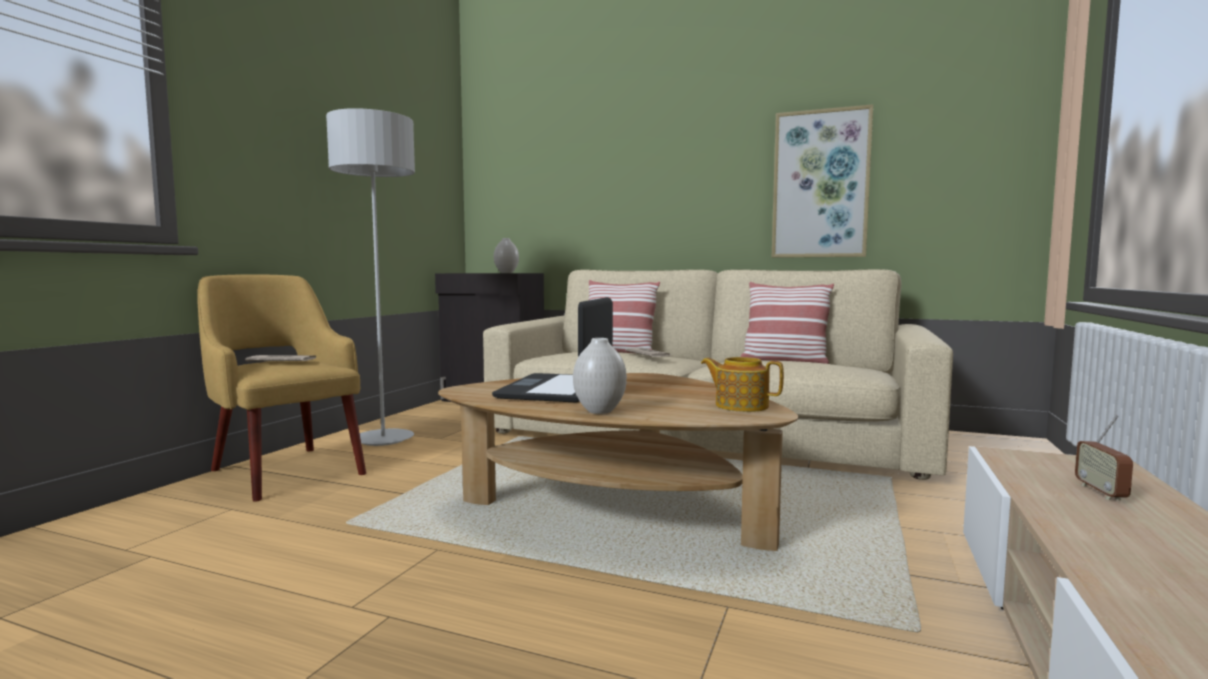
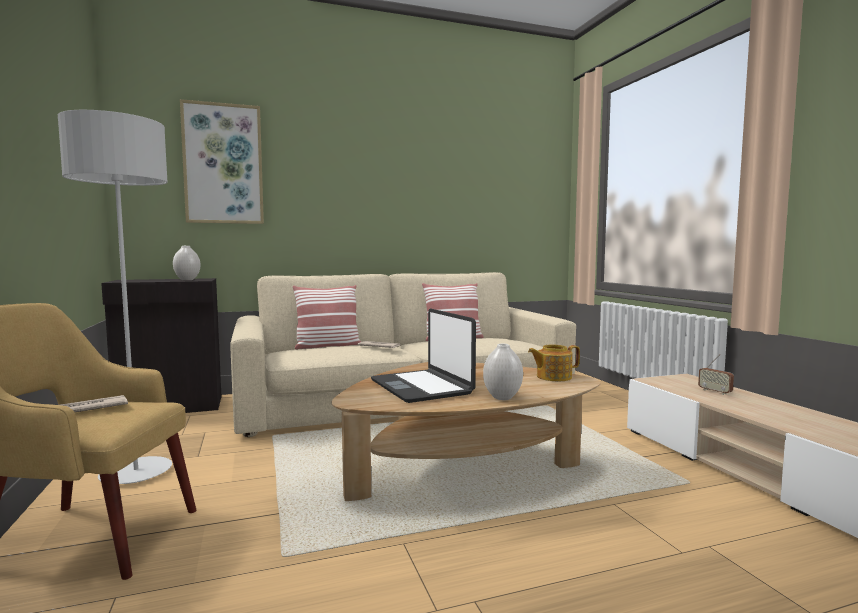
camera: 40 degrees left, 0 degrees up
(820, 184) = (445, 212): picture -> picture (223, 164)

